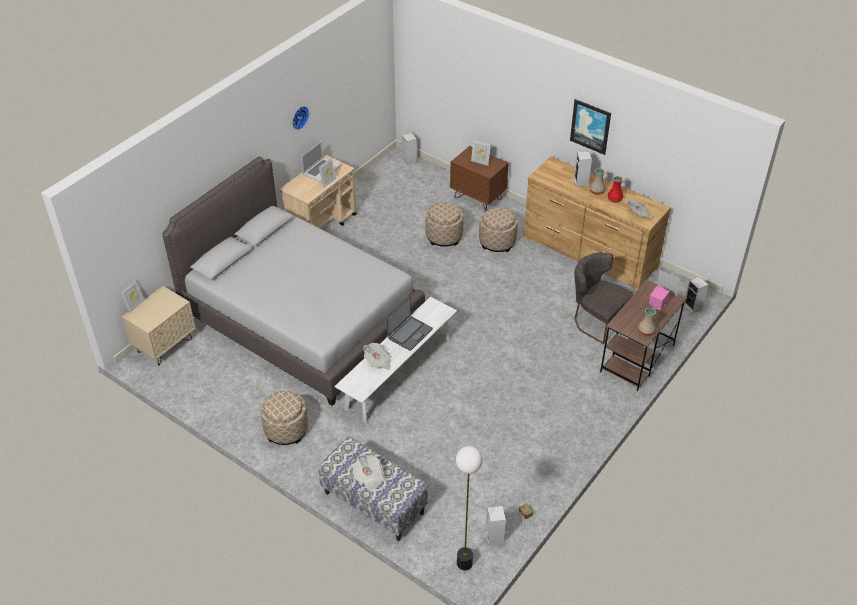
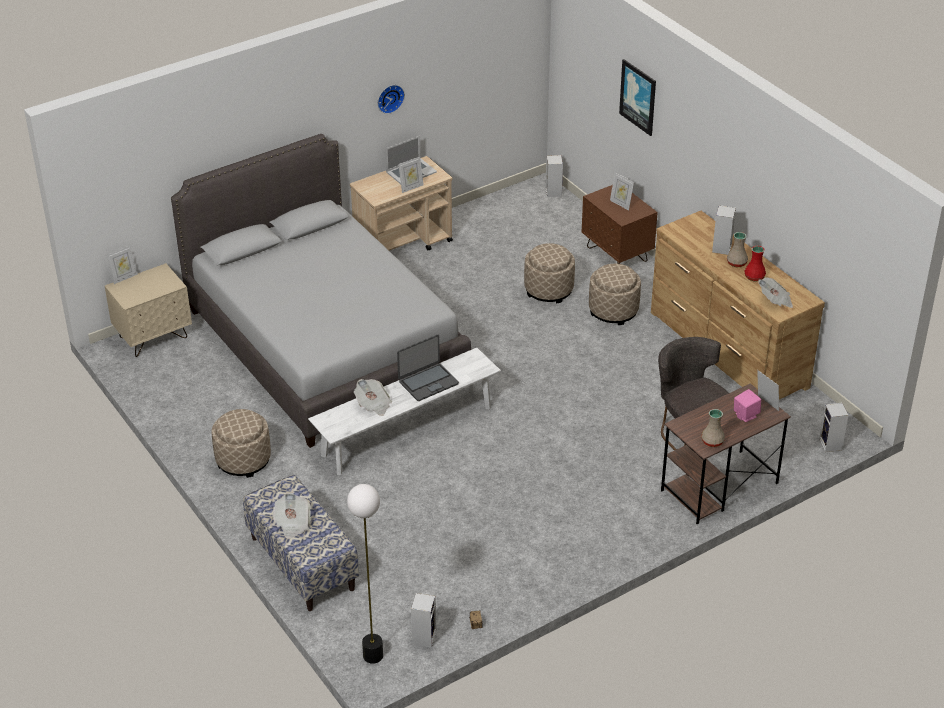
camera: 20 degrees right, 5 degrees down
(590, 126) = (745, 175): picture -> picture (638, 97)

